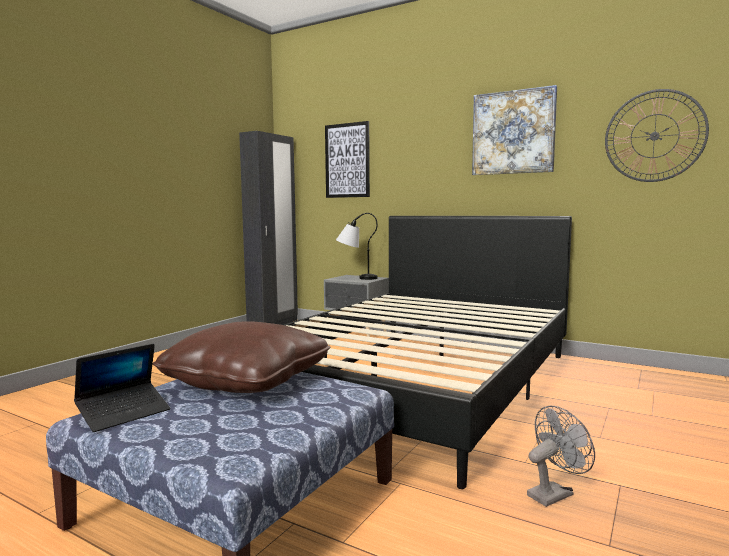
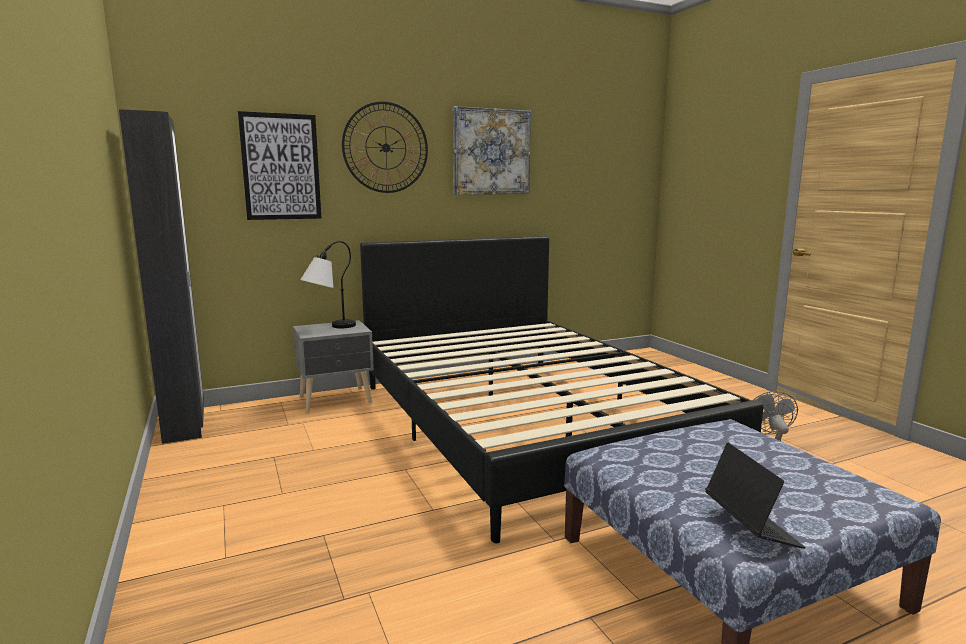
camera: 55 degrees left, 5 degrees up
(247, 381) = (679, 457): brown pillow -> none
(654, 136) = (596, 167): wall clock -> wall clock (385, 148)

